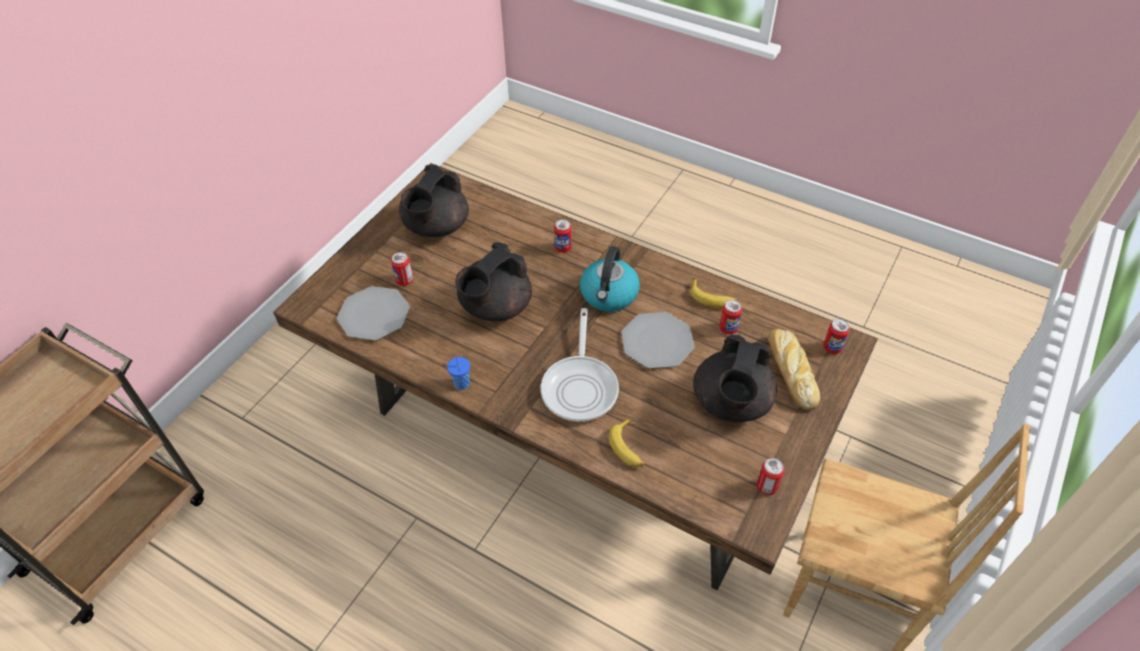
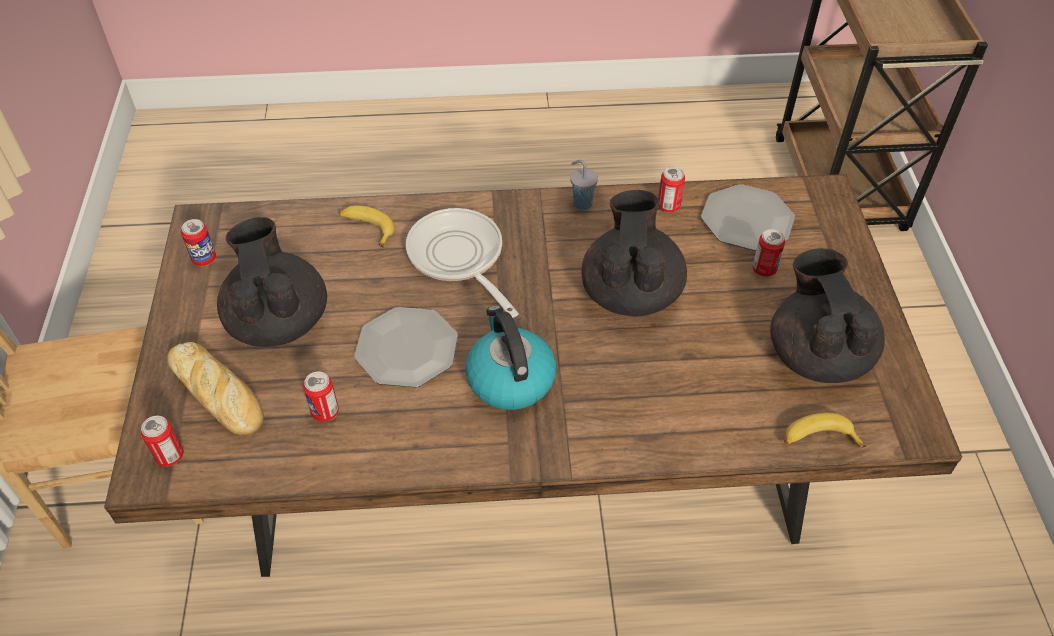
camera: 145 degrees right, 0 degrees up
(462, 384) = (581, 203): blue cup -> grey cup
(563, 248) = (627, 415): can -> can (668, 206)
(712, 298) = (370, 447): banana -> banana (818, 439)

